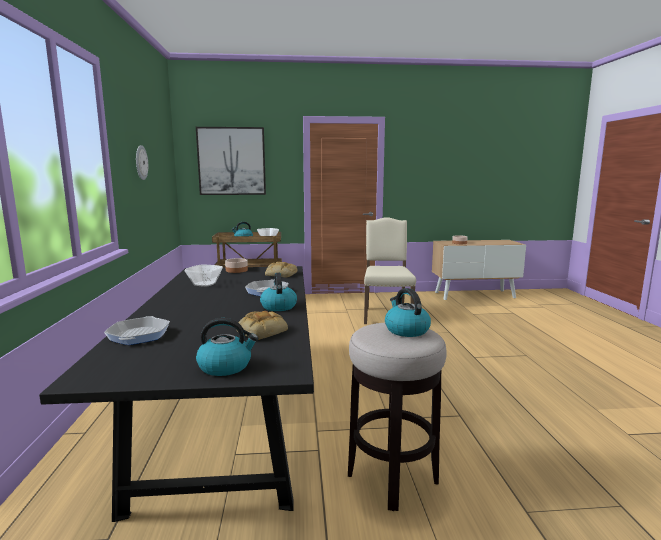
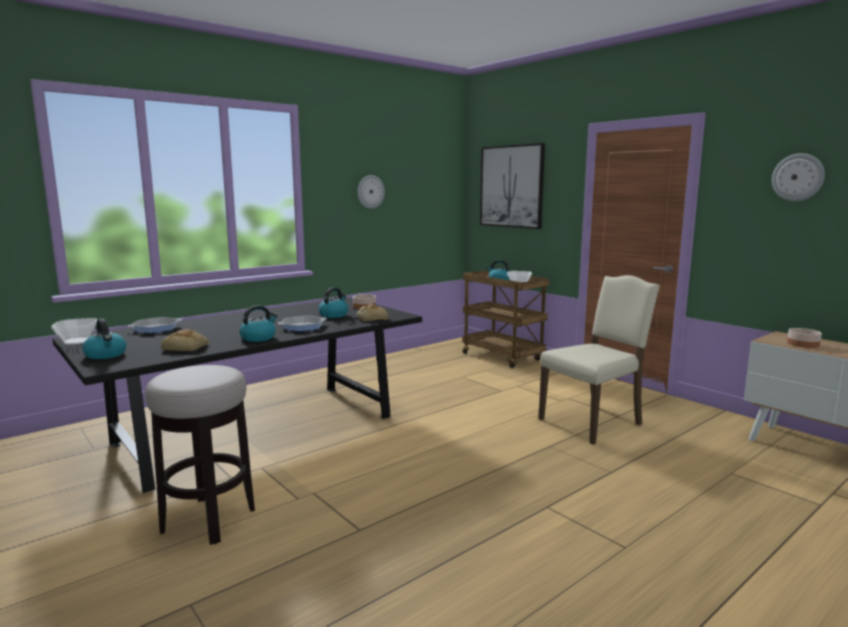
camera: 55 degrees right, 0 degrees up
(205, 284) = (303, 311): bowl -> bowl (77, 341)
(406, 330) = (204, 375): kettle -> kettle (334, 315)
(436, 157) = (798, 177): none -> wall clock

